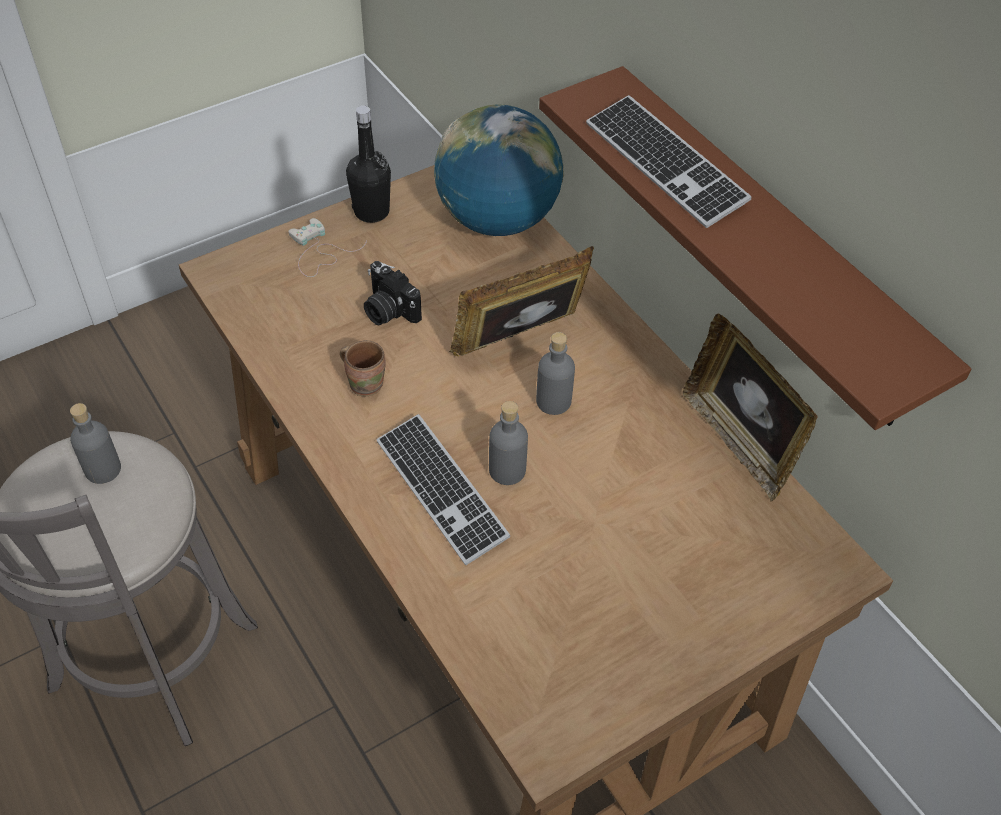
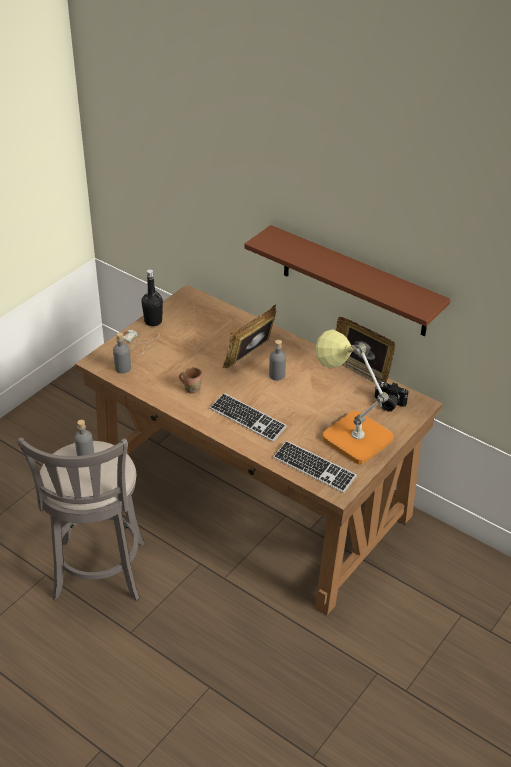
camera: 20 degrees left, 10 degrees down
(388, 310) = (185, 359): camera -> camera (388, 404)
(497, 220) = (213, 311): globe -> none
(507, 470) = (271, 405): grey bottle -> grey bottle (123, 368)
(643, 599) = (350, 434): none -> table lamp
(665, 164) = (307, 257): keyboard -> keyboard (314, 468)

